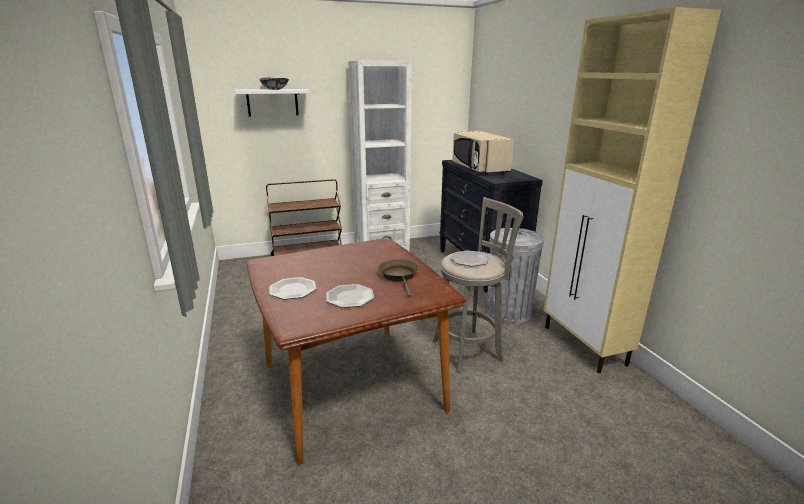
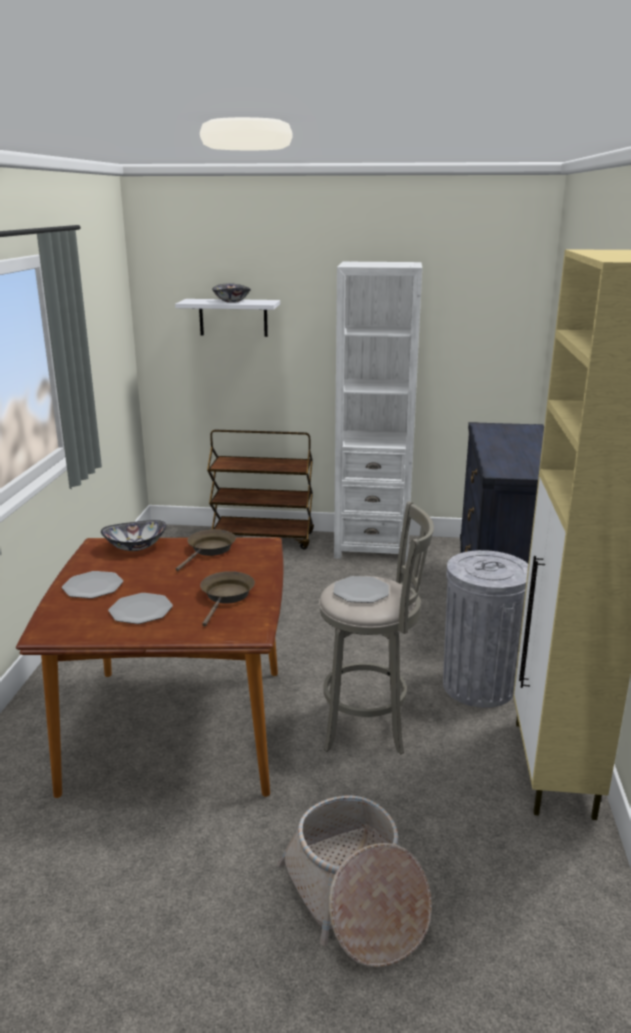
camera: 25 degrees right, 0 degrees up
(294, 259) = (135, 547): none -> bowl
(351, 252) = (209, 550): none -> brown frying pan
(478, 169) = (501, 446): beige microwave -> none
(556, 456) = (355, 900): none -> basket

